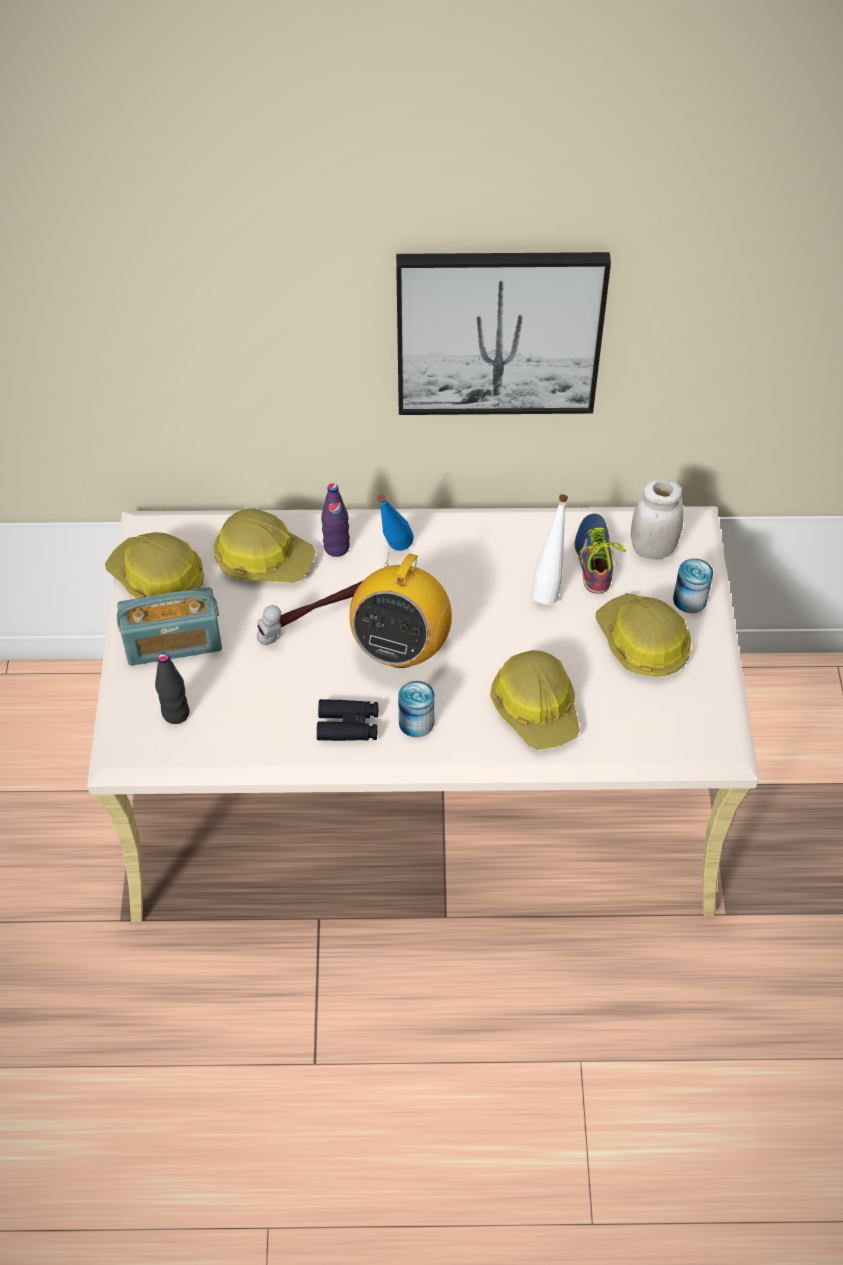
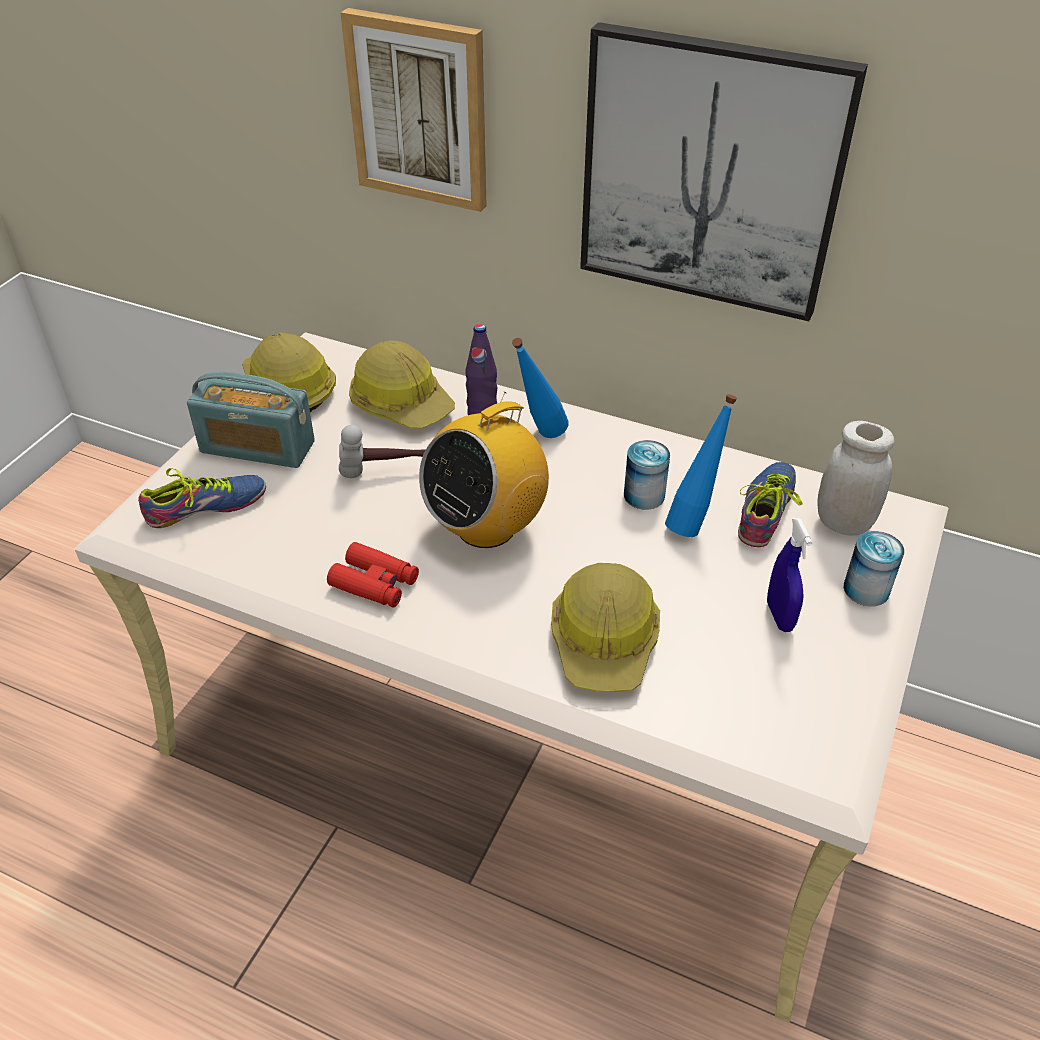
camera: 25 degrees right, 10 degrees down
(176, 713) = (208, 509): black bottle -> shoe
(236, 329) = (419, 110): none -> picture
(348, 725) = (375, 583): black binoculars -> red binoculars
(416, 722) = (453, 607): can -> can (644, 495)
(548, 587) = (693, 522): white bottle -> blue bottle
(642, 643) = (779, 616): hard hat -> blue spray bottle

